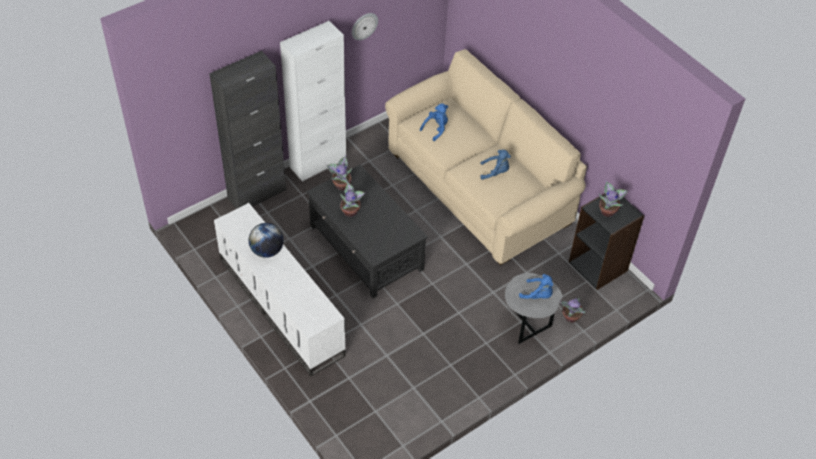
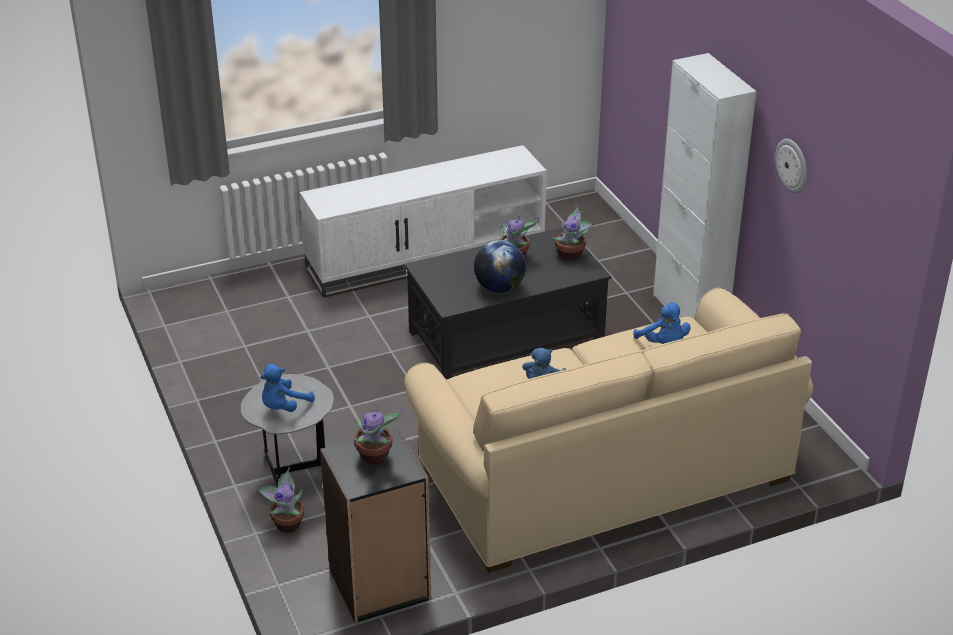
camera: 105 degrees right, 15 degrees down
(257, 194) = (635, 255): black cabinet -> none
(267, 251) = (455, 176): globe -> globe (499, 288)

